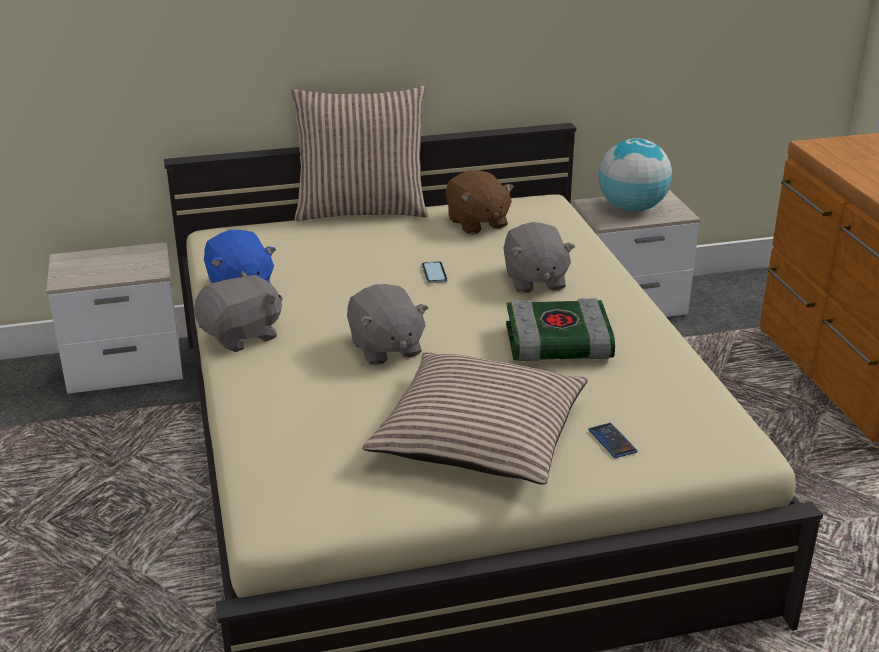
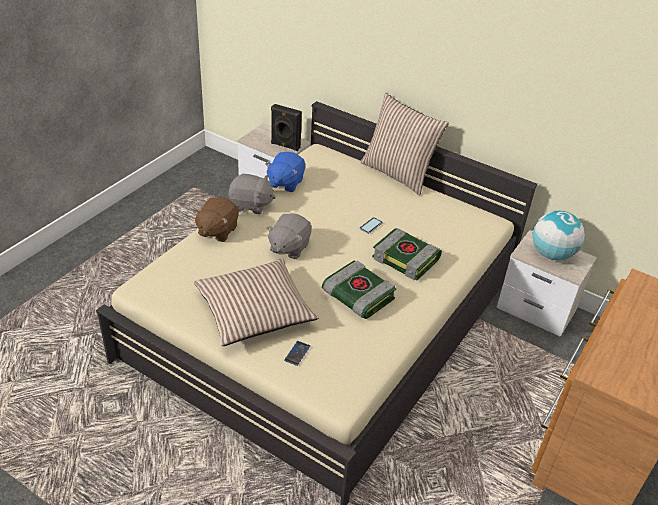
camera: 45 degrees right, 10 degrees up
(137, 262) = (285, 146): none -> black speaker
(477, 223) = (436, 212): brown plush toy -> brown plush toy (217, 231)
(534, 281) = (407, 259): grey plush toy -> book

